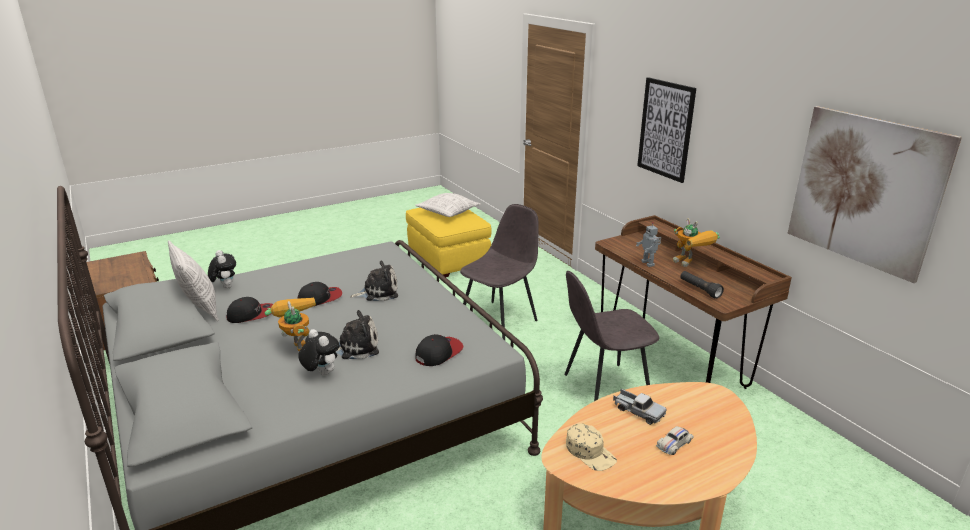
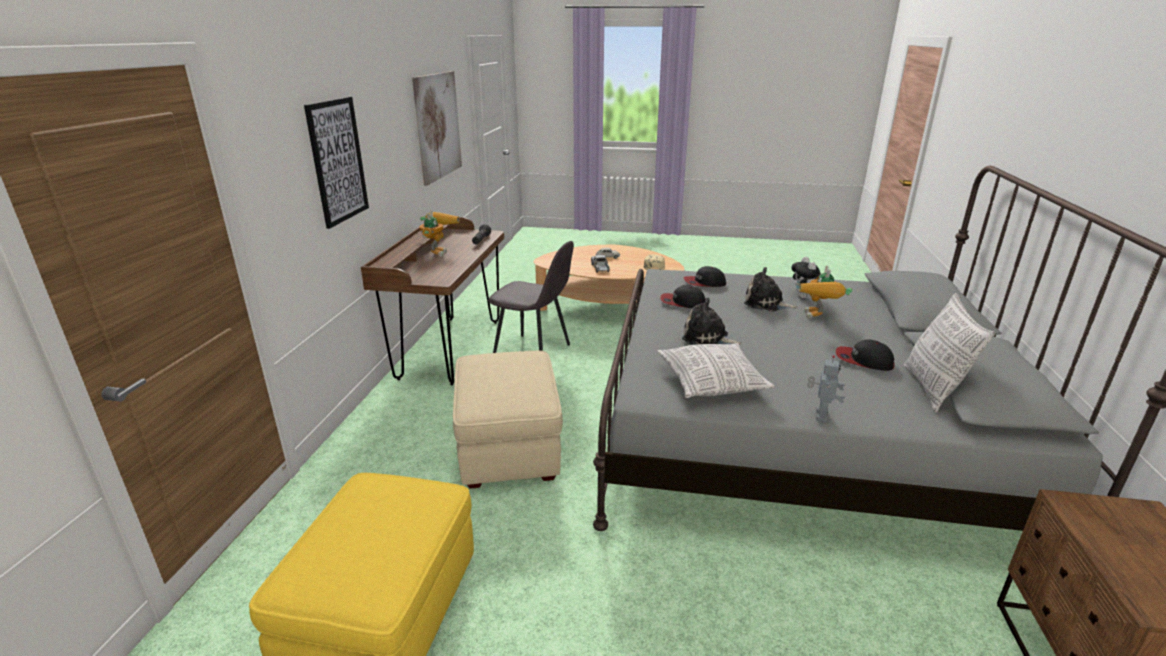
camera: 140 degrees left, 0 degrees up
(225, 287) = (902, 411): plush toy -> none
(320, 298) = (776, 353): cap -> cap (682, 303)
(448, 212) = (362, 536): pillow -> pillow (711, 383)
(499, 320) = (509, 445): grey chair -> beige ottoman
(648, 263) = (462, 260): toy robot -> toy robot (820, 415)

